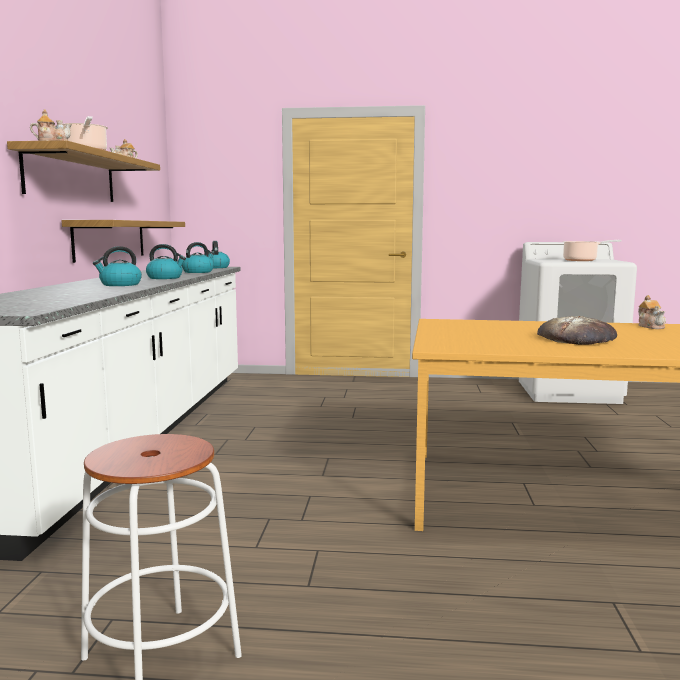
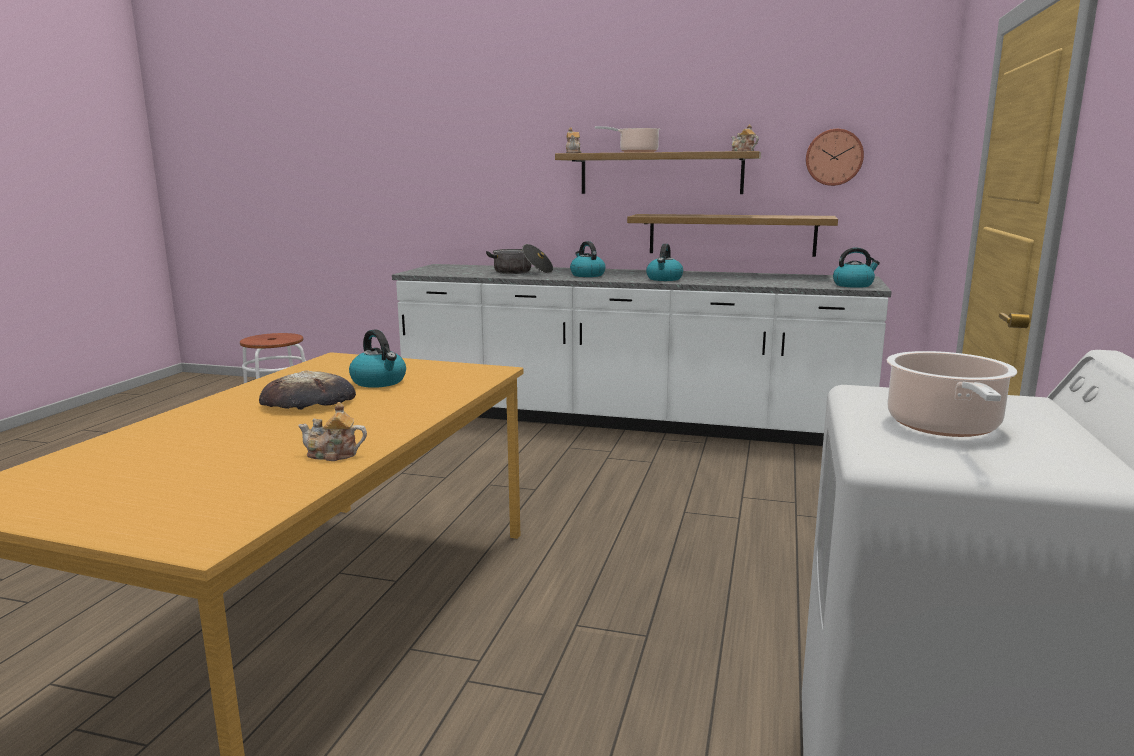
camera: 100 degrees right, 5 degrees up
(68, 293) = (521, 272): none -> cooking pot
(141, 175) = (834, 157): none -> wall clock
(198, 272) = (757, 283): kettle -> kettle (379, 382)

